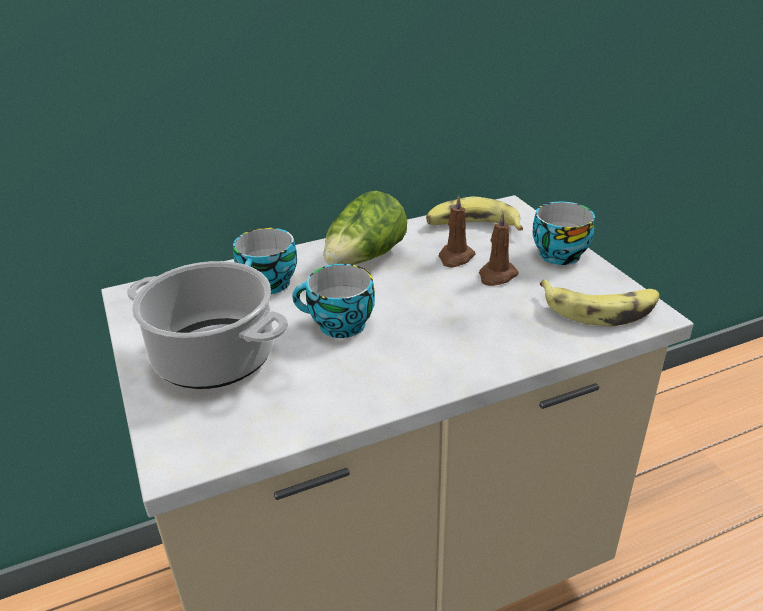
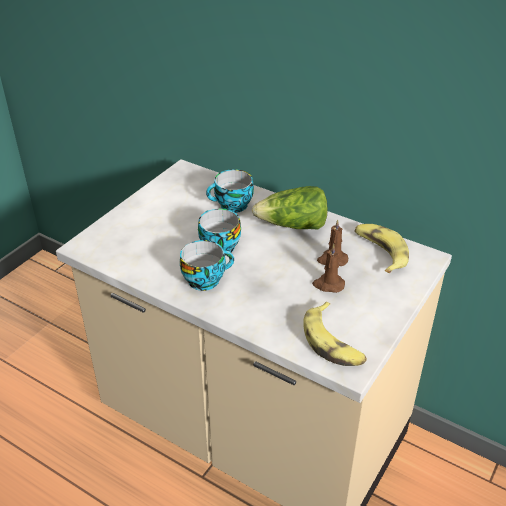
camera: 55 degrees right, 5 degrees up
(212, 357) = (157, 219): cooking pot -> none
(558, 253) = (387, 302): cup -> cup (206, 279)

